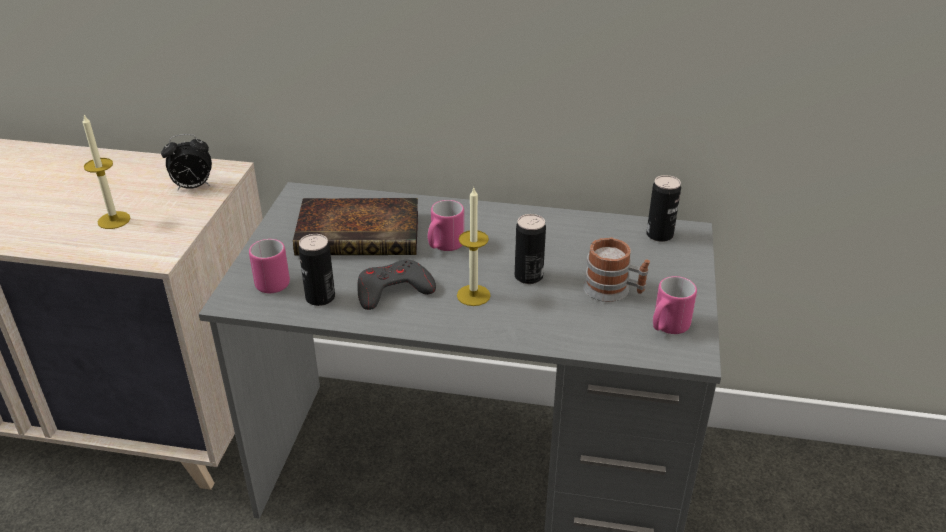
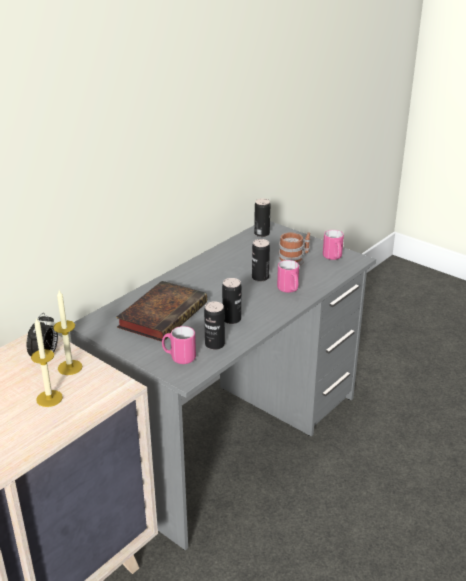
camera: 60 degrees left, 5 degrees down
(393, 290) = (231, 319): grey game controller -> can
(444, 246) = (206, 292): pink mug -> pink mug (289, 290)
(473, 295) = (260, 297): candle -> candle (70, 367)

